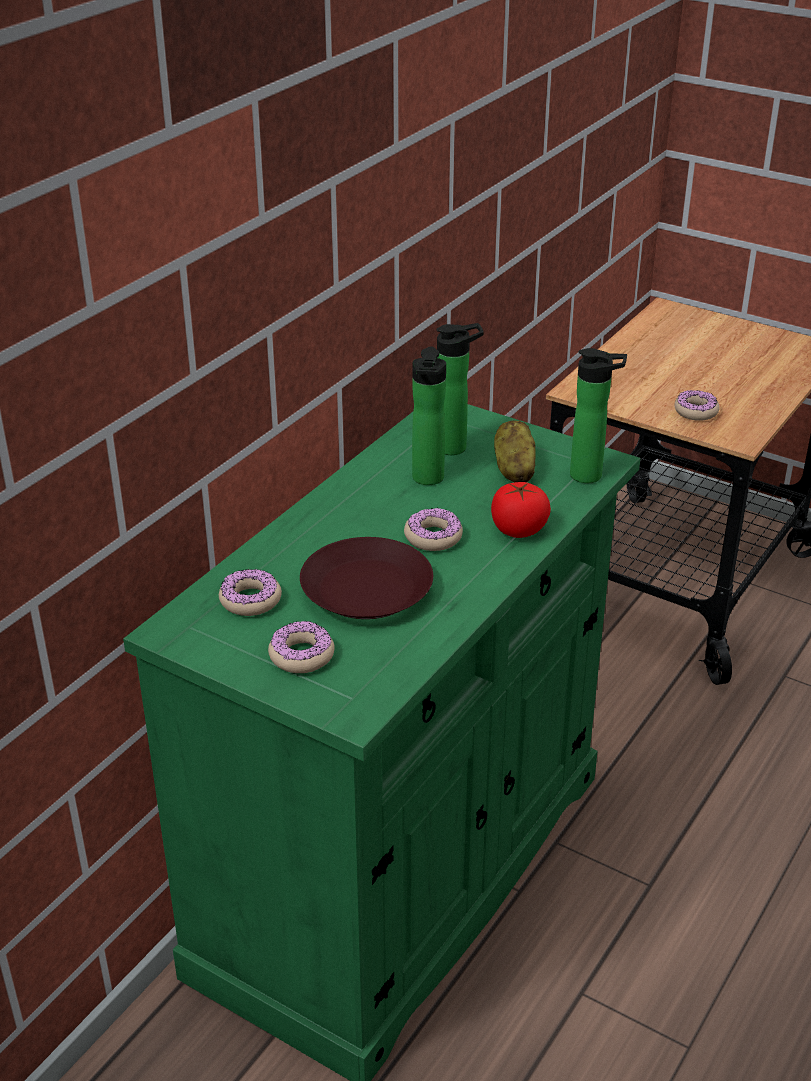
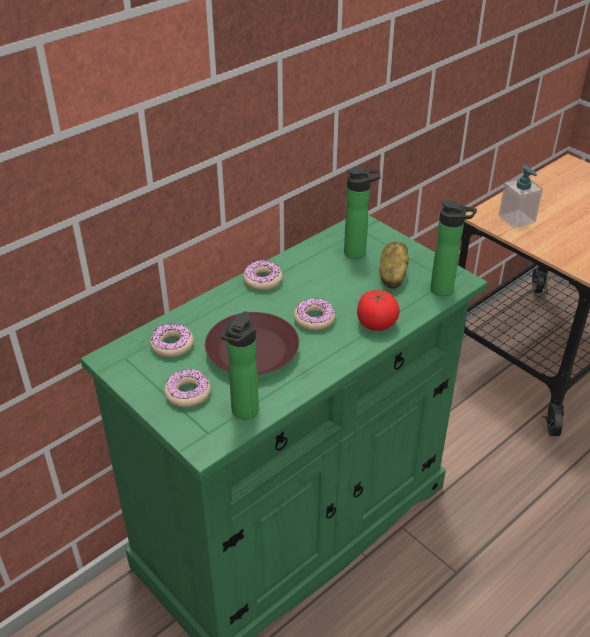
camera: 15 degrees right, 5 degrees up
(427, 480) = (328, 275): bottle -> bottle (243, 413)
(623, 388) = (517, 219): none -> soap dispenser
(696, 411) = (563, 245): donut -> donut (263, 280)

